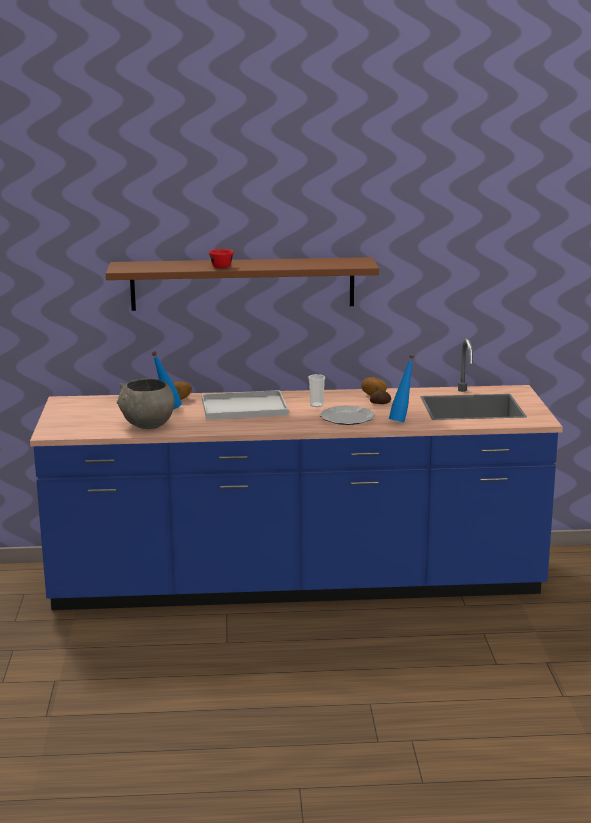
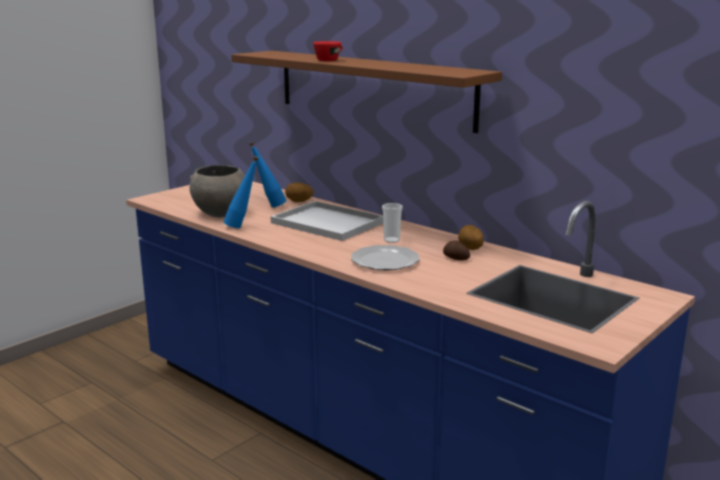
camera: 45 degrees right, 0 degrees up
(401, 420) = (429, 282): blue bottle -> blue bottle (243, 227)

